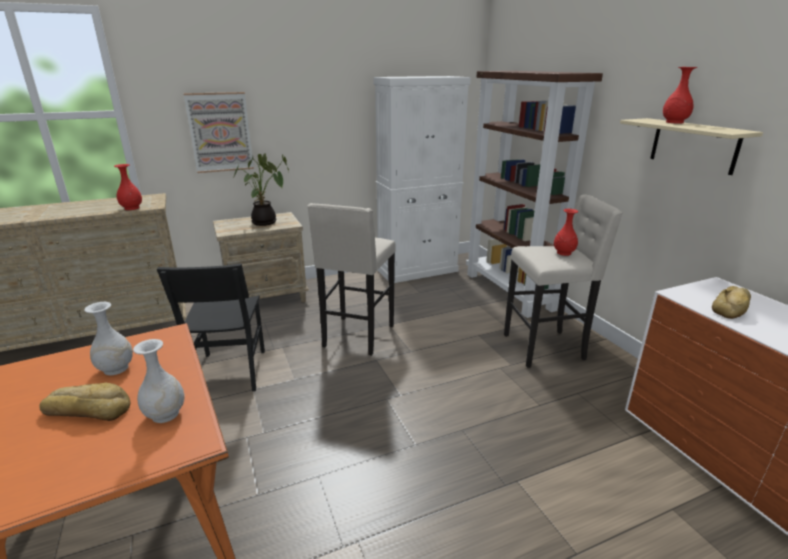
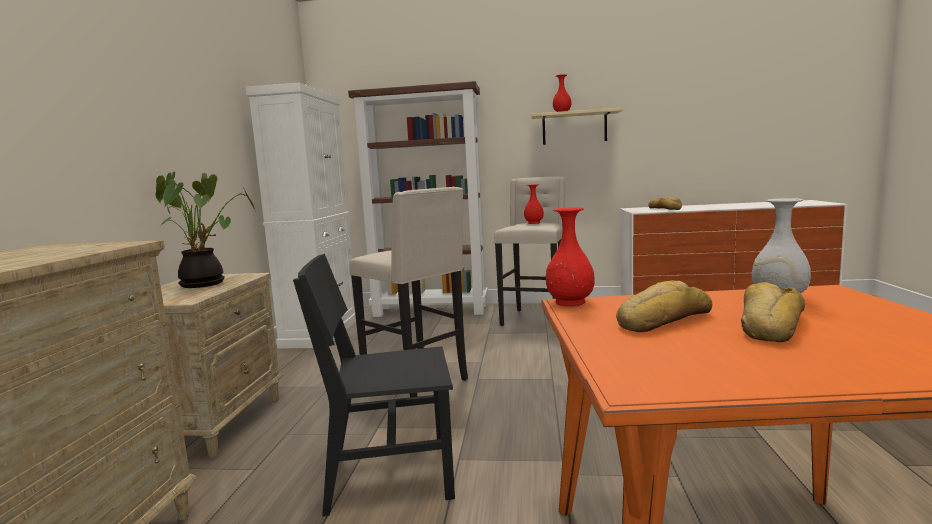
camera: 60 degrees left, 15 degrees down
(116, 369) = (661, 319): white vase -> bread
(132, 208) = (93, 249): red vase -> red vase (570, 302)
(220, 132) = (88, 137): picture -> none
(229, 371) = (390, 475): black chair -> black chair turned 150 degrees clockwise

